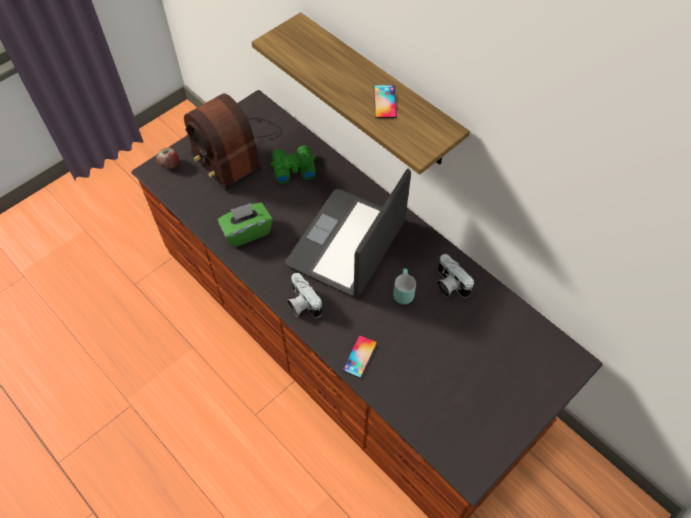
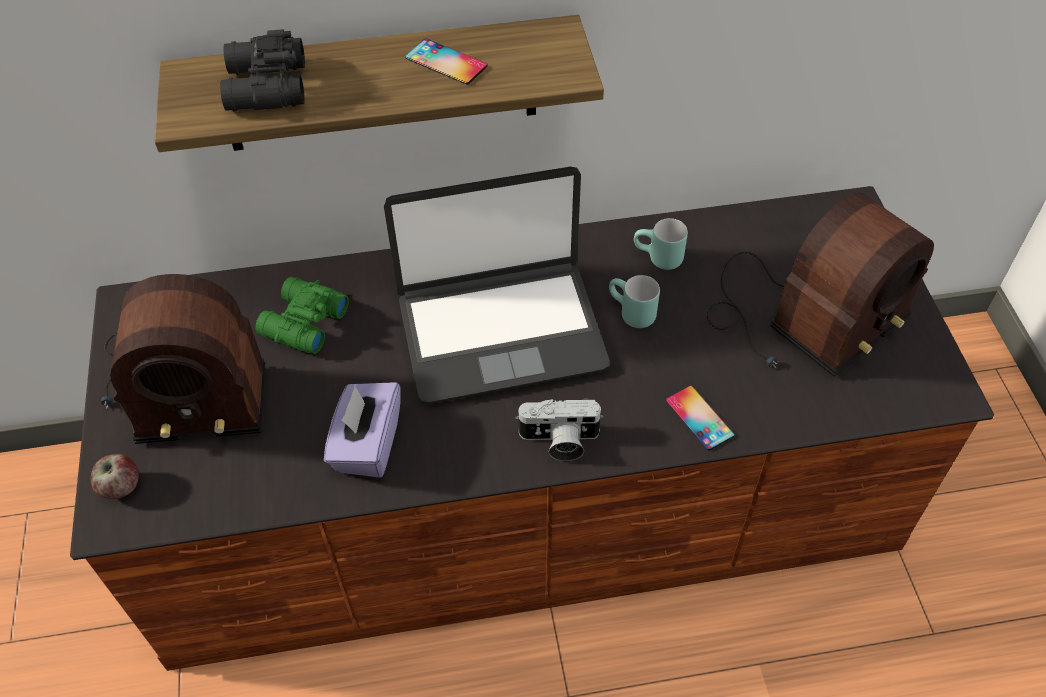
camera: 55 degrees left, 5 degrees down
(247, 232) = (367, 445): green tissue box -> purple tissue box
(311, 53) = (264, 88): none -> black binoculars
(348, 243) = (500, 330): laptop -> laptop turned 75 degrees counterclockwise
(449, 284) = (657, 259): camera -> turquoise mug
(465, 372) = (802, 316): none -> radio

